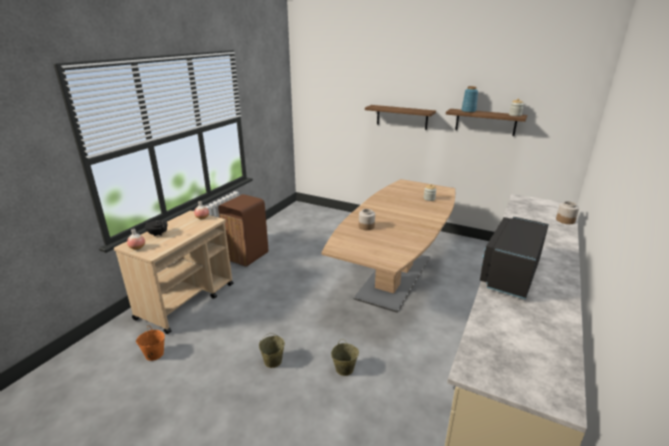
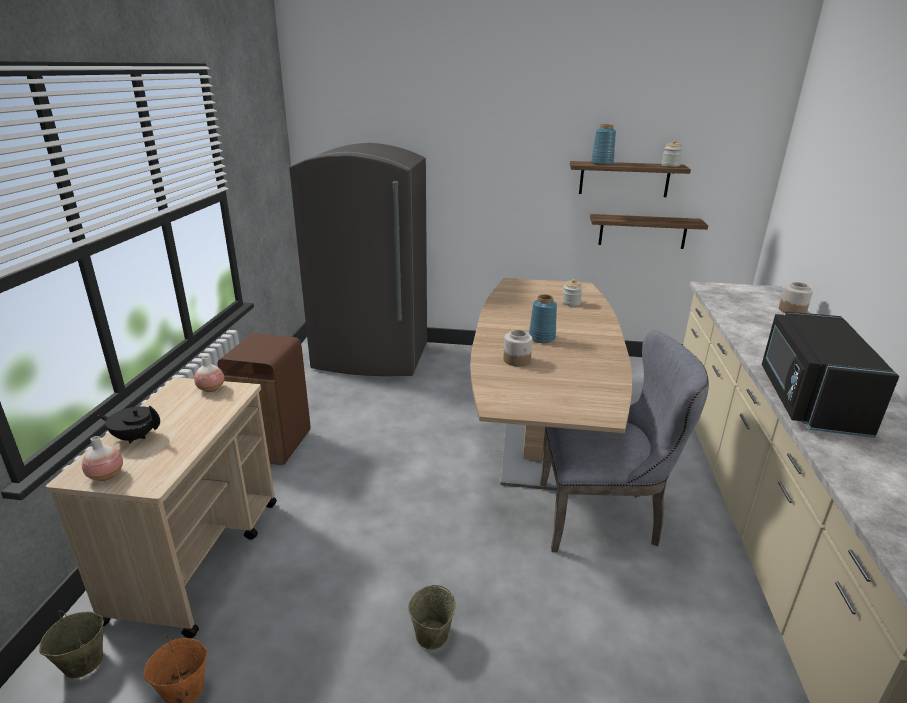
camera: 20 degrees left, 0 degrees up
(323, 218) = (371, 357): none -> grey fridge
(344, 369) = (559, 613): beige bucket -> beige bucket (82, 662)
(392, 217) = (542, 338): none -> blue vase
(402, 117) = (492, 179): shelf -> shelf (642, 231)
(404, 328) = (605, 517): none -> grey chair

